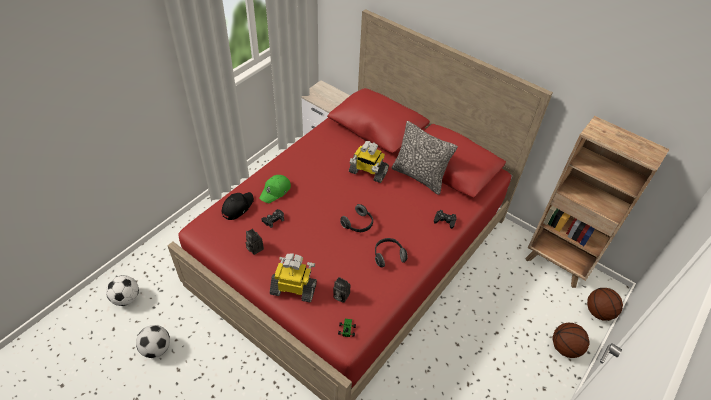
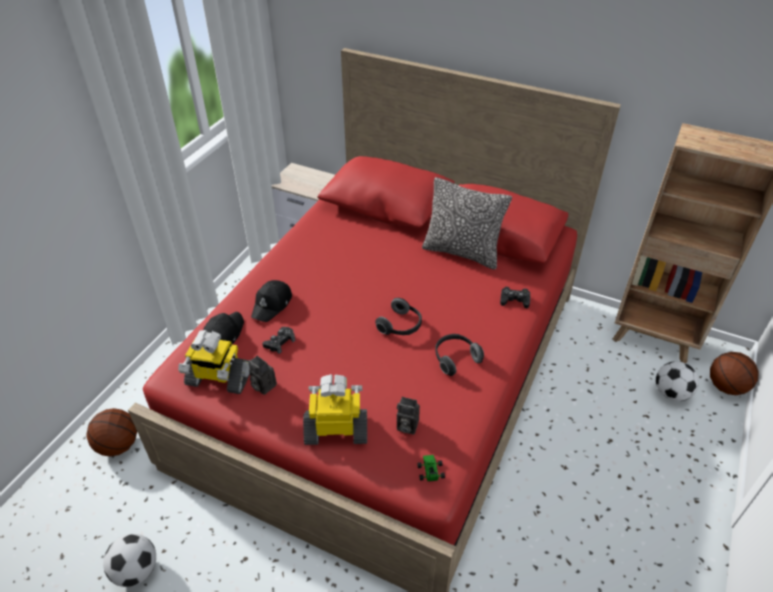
camera: 10 degrees left, 5 degrees down
(126, 298) = (74, 506): football -> football (671, 393)
(275, 191) = (272, 305): green cap -> black cap
(367, 172) = (392, 258): toy robot -> toy robot (218, 379)
(565, 347) = (703, 440): basketball -> basketball (119, 445)

